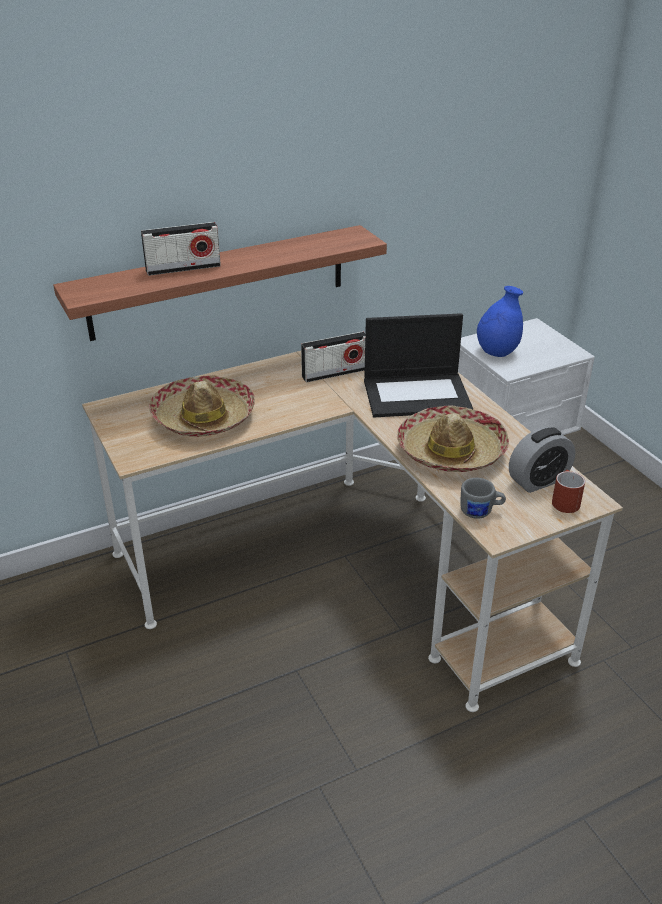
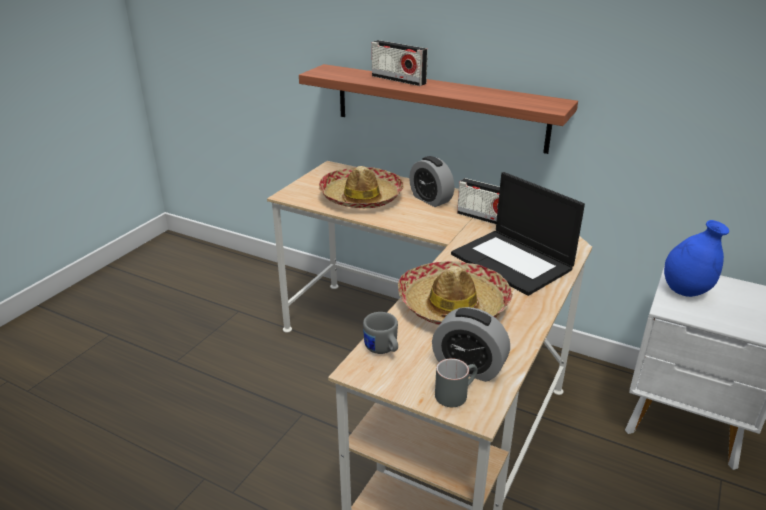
camera: 55 degrees right, 5 degrees down
(261, 383) = (430, 199): none -> alarm clock
(564, 500) = (455, 393): red mug -> grey mug

